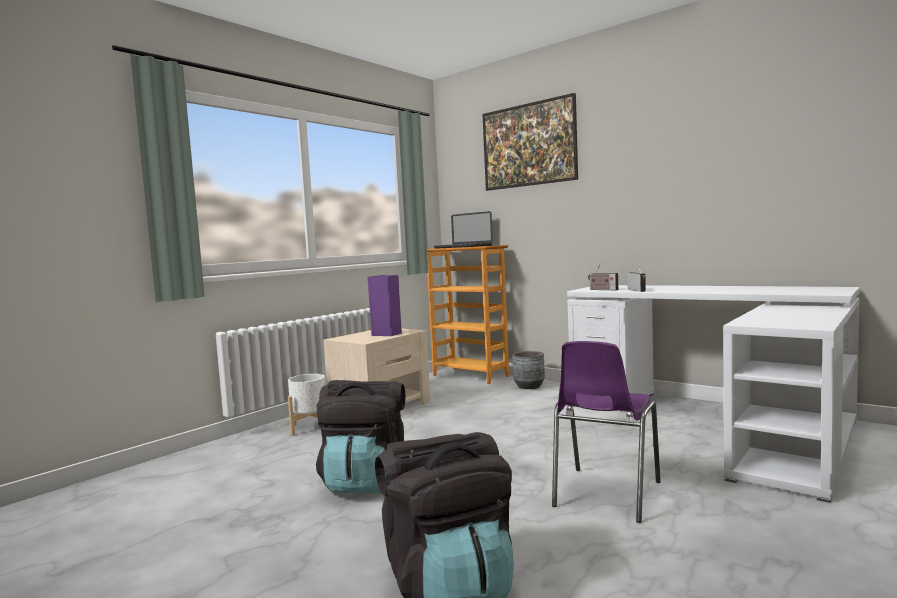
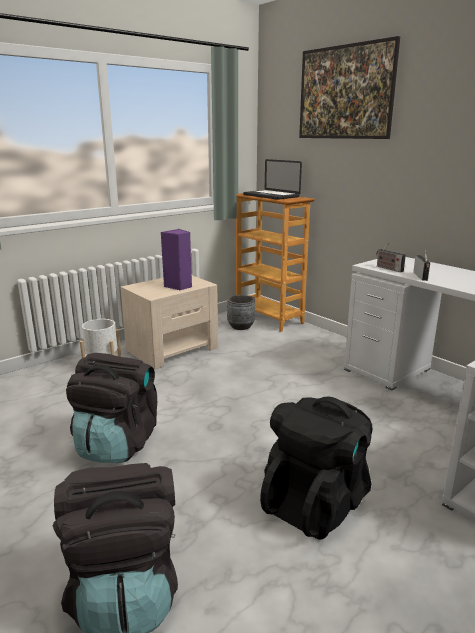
camera: 10 degrees right, 15 degrees up
(529, 386) = (316, 340): grey planter -> grey planter (241, 326)
(605, 495) = (316, 502): purple chair -> black backpack

